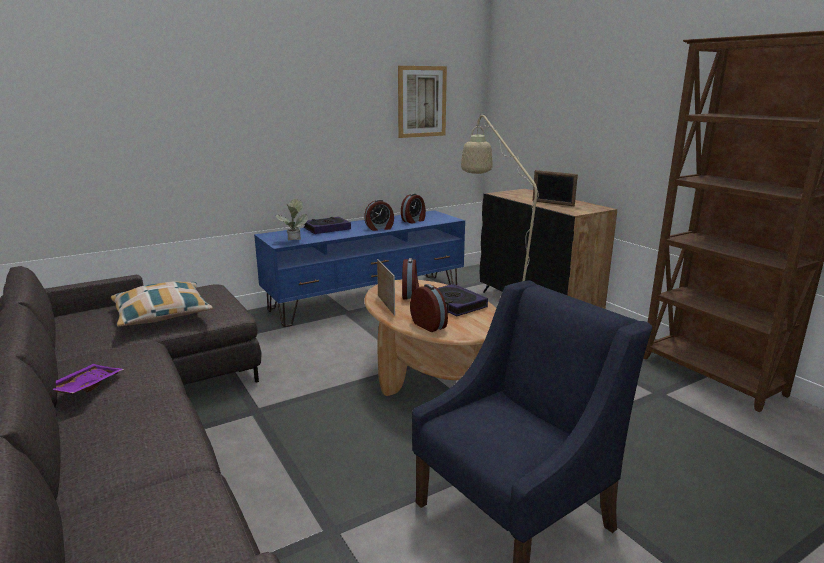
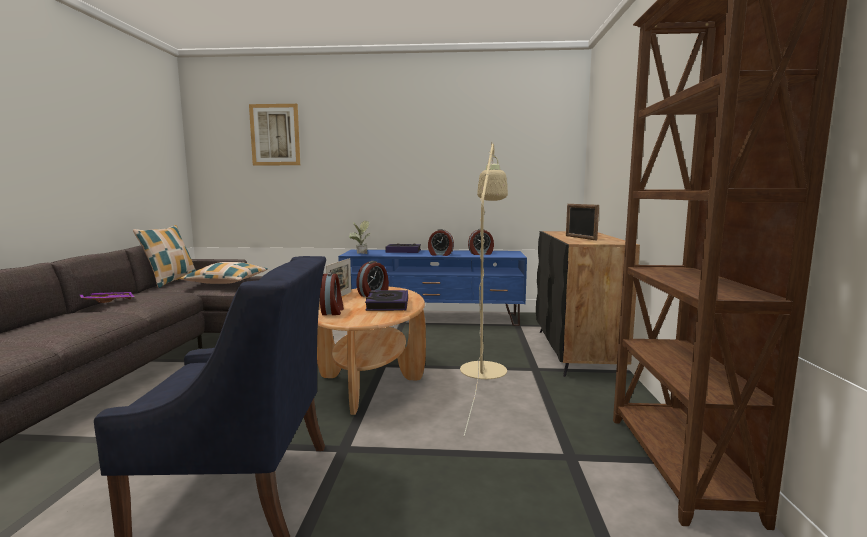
camera: 35 degrees right, 10 degrees down
(61, 332) = (171, 282): none -> pillow
(422, 102) = (510, 151): picture -> picture (275, 135)

